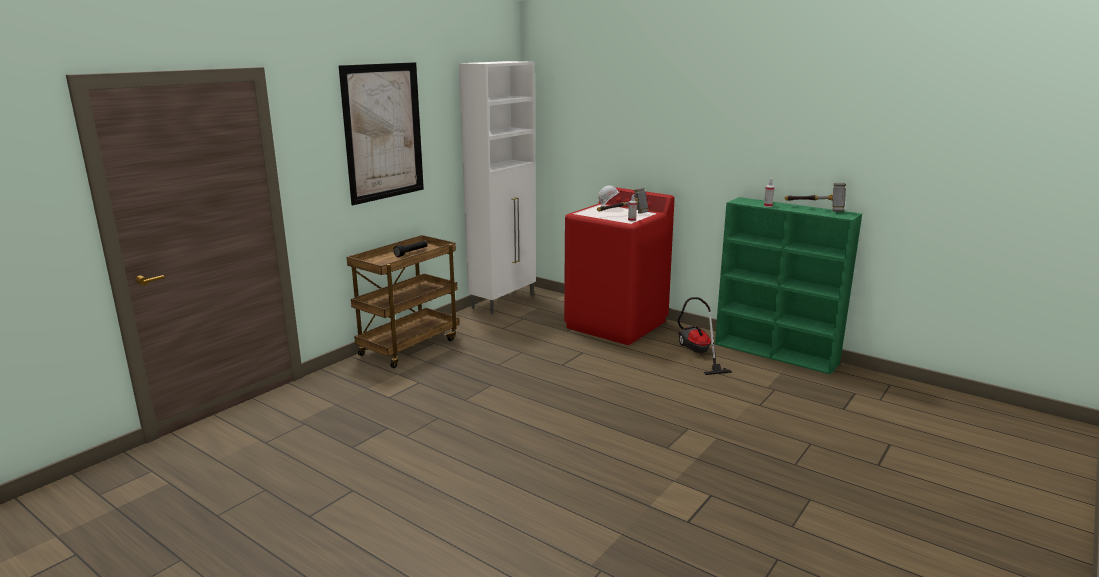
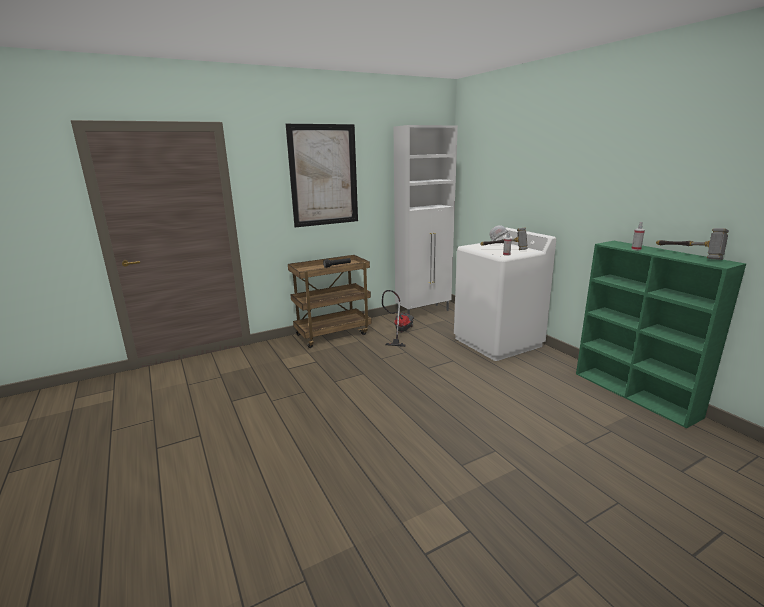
camera: 25 degrees right, 0 degrees up
(616, 324) = (498, 342): red washing machine -> white washing machine
(697, 354) = (552, 380): vacuum cleaner -> vacuum cleaner (399, 332)

